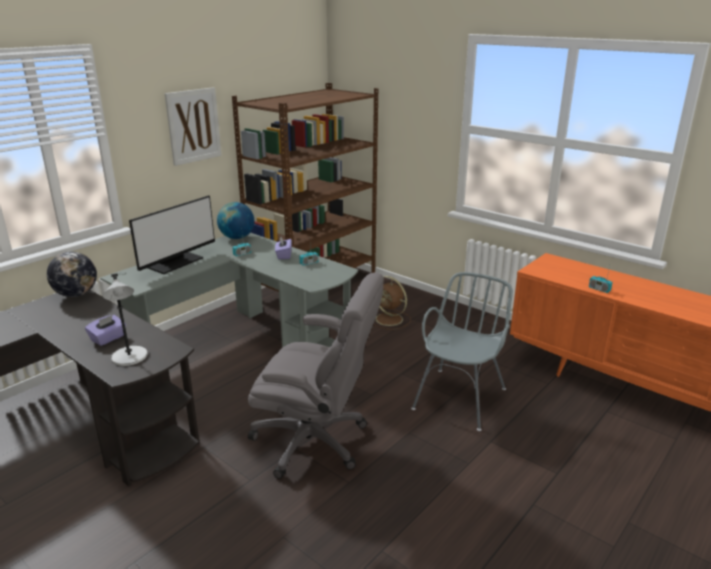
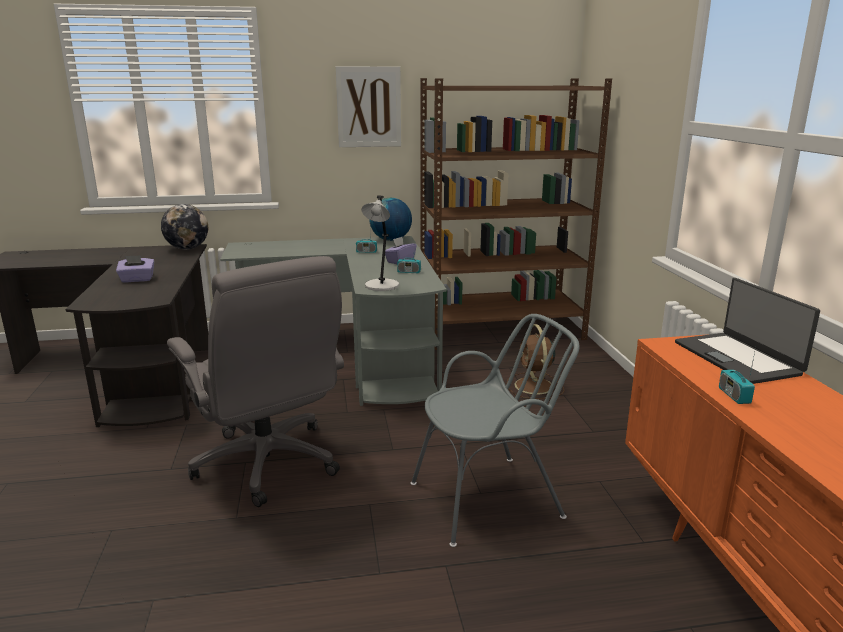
camera: 40 degrees right, 5 degrees down
(130, 358) = (118, 295): grey table lamp -> grey table lamp (381, 286)
(175, 262) = (300, 245): monitor -> none
(569, 268) = (737, 358): none -> laptop

